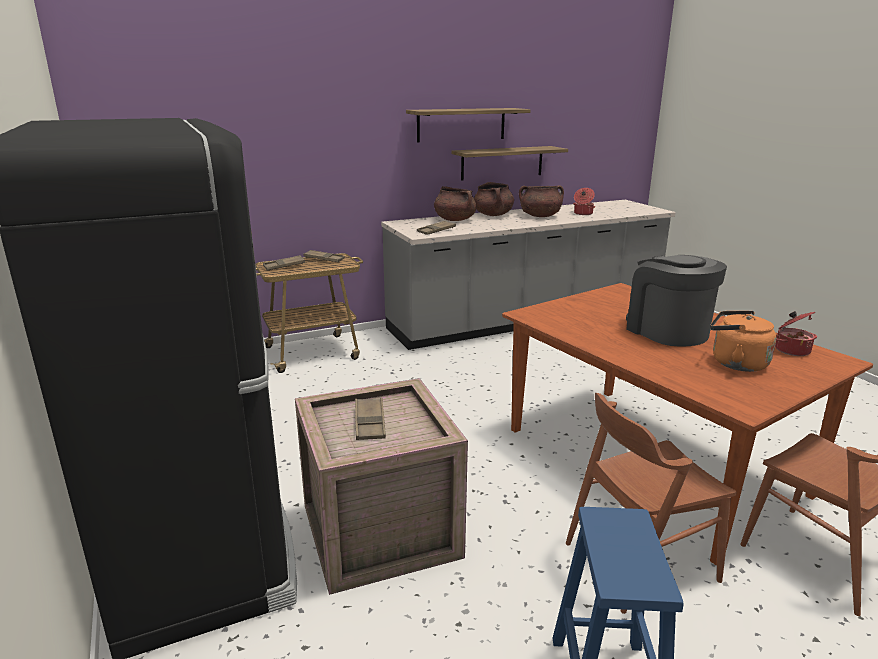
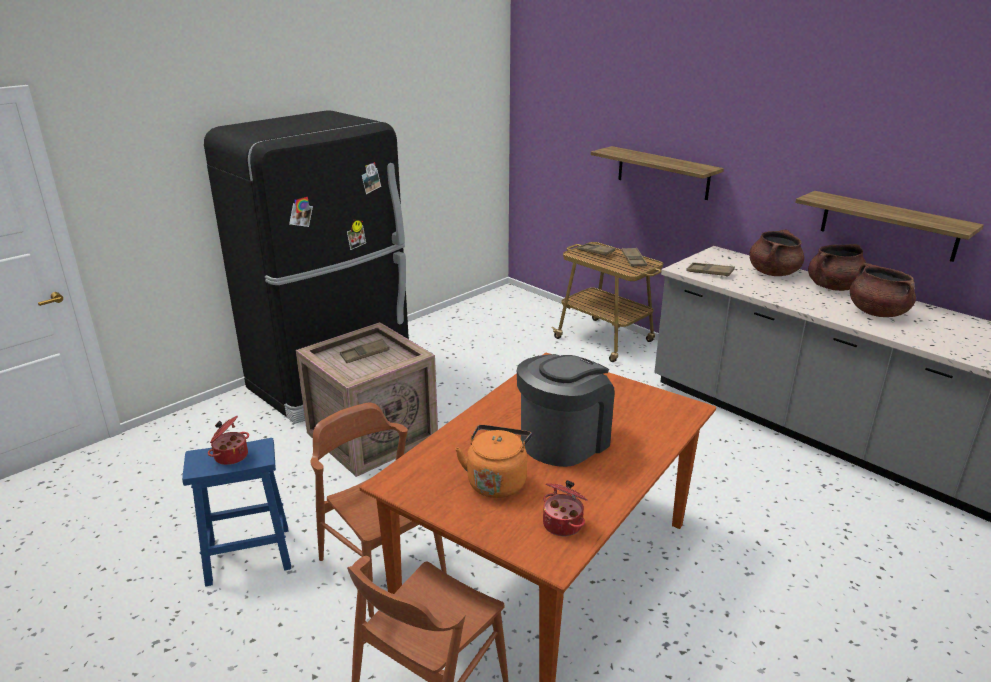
camera: 70 degrees right, 5 degrees up
(461, 124) = (834, 161): shelf -> shelf (663, 173)
(582, 213) = (947, 337): cooking pot -> cooking pot (230, 456)

